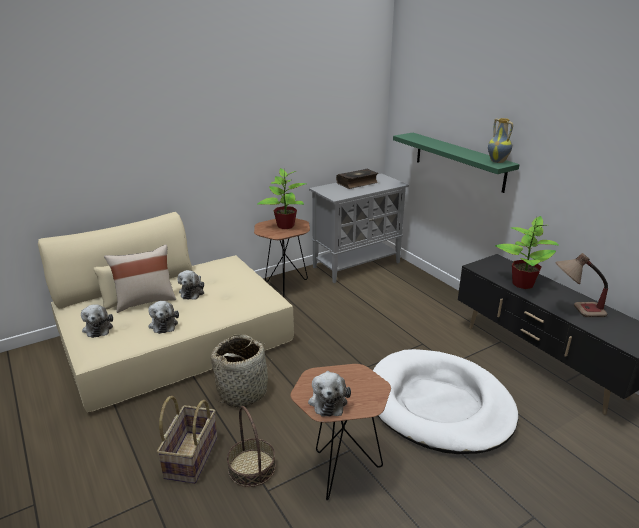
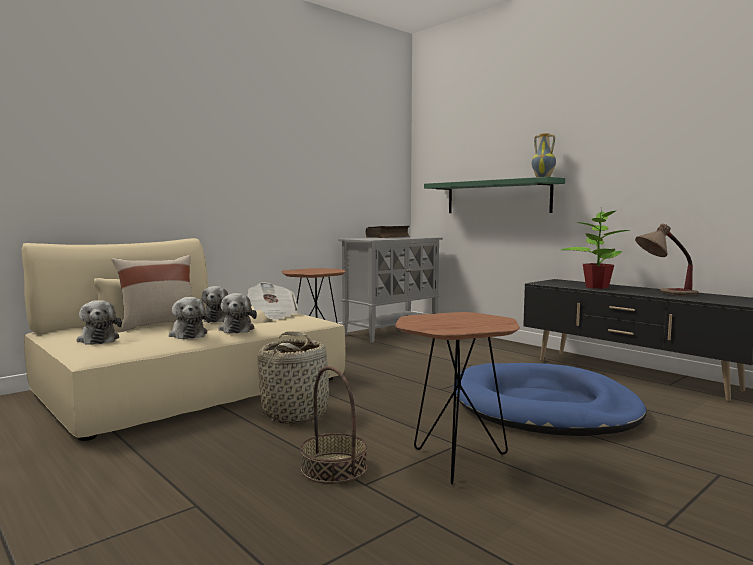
camera: 10 degrees left, 20 degrees down
(190, 456) = (242, 466): basket -> none
(237, 288) = (272, 315): none -> newspaper
(285, 225) = (317, 270): potted plant -> none
(328, 400) = (446, 326): plush toy -> plush toy (237, 329)
(439, 405) = (543, 407): white dog bed -> blue dog bed

